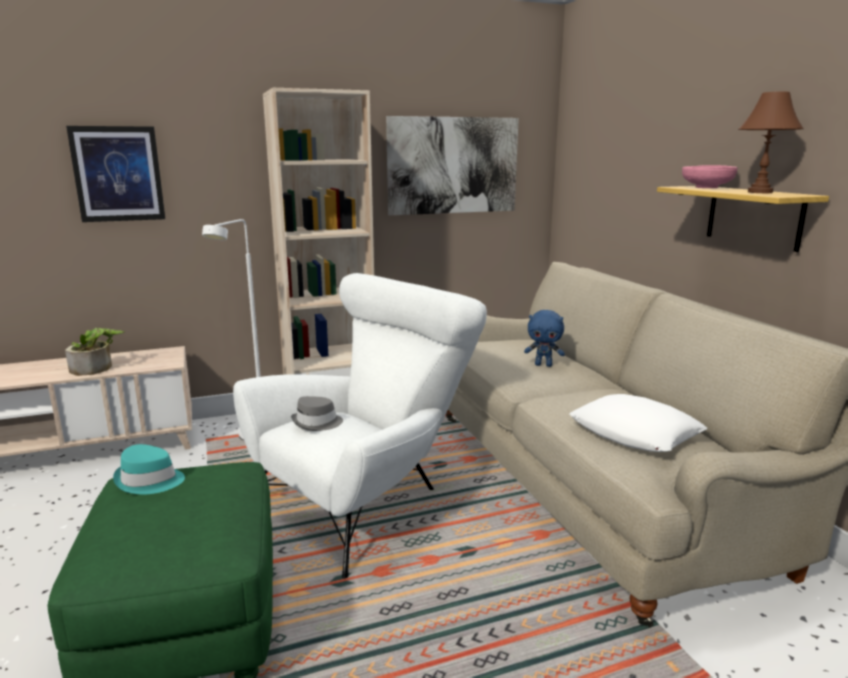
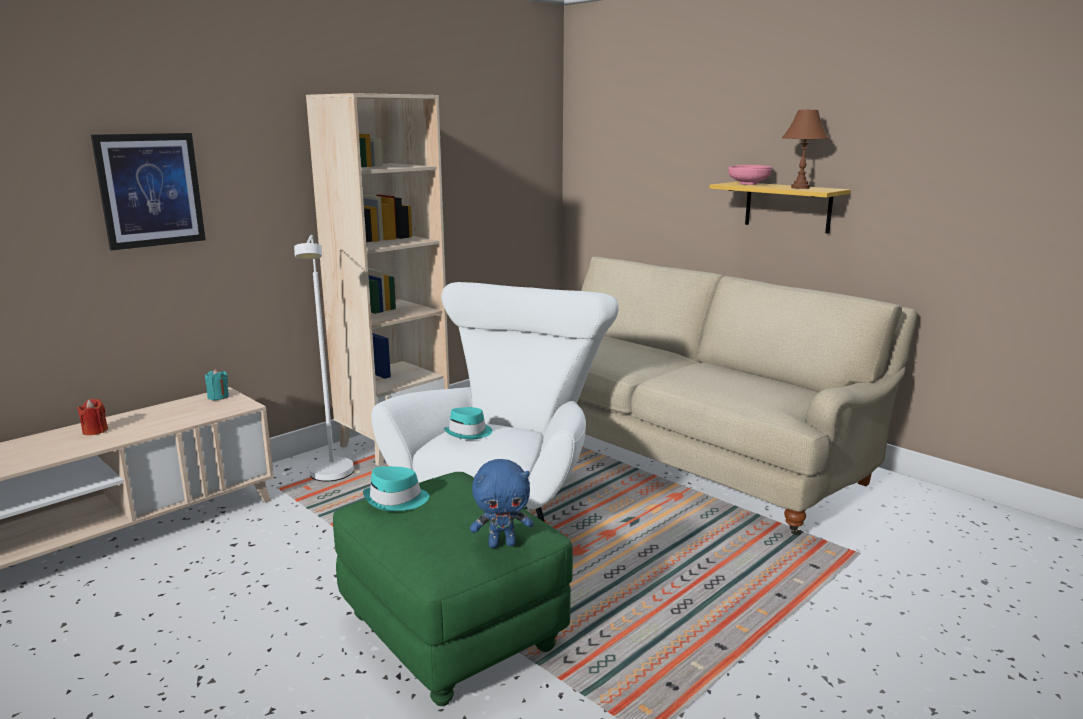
camera: 25 degrees left, 0 degrees up
(51, 367) = (95, 431): none -> red candle
(97, 368) = (160, 423): potted plant -> none
(164, 353) = (218, 397): none -> turquoise candle
(317, 423) = (469, 433): grey hat -> turquoise hat
(453, 165) = (480, 165): picture -> none
(543, 365) = (627, 352): blue plush toy -> blue plush toy (502, 544)
(635, 432) = (751, 390): white pillow -> none

